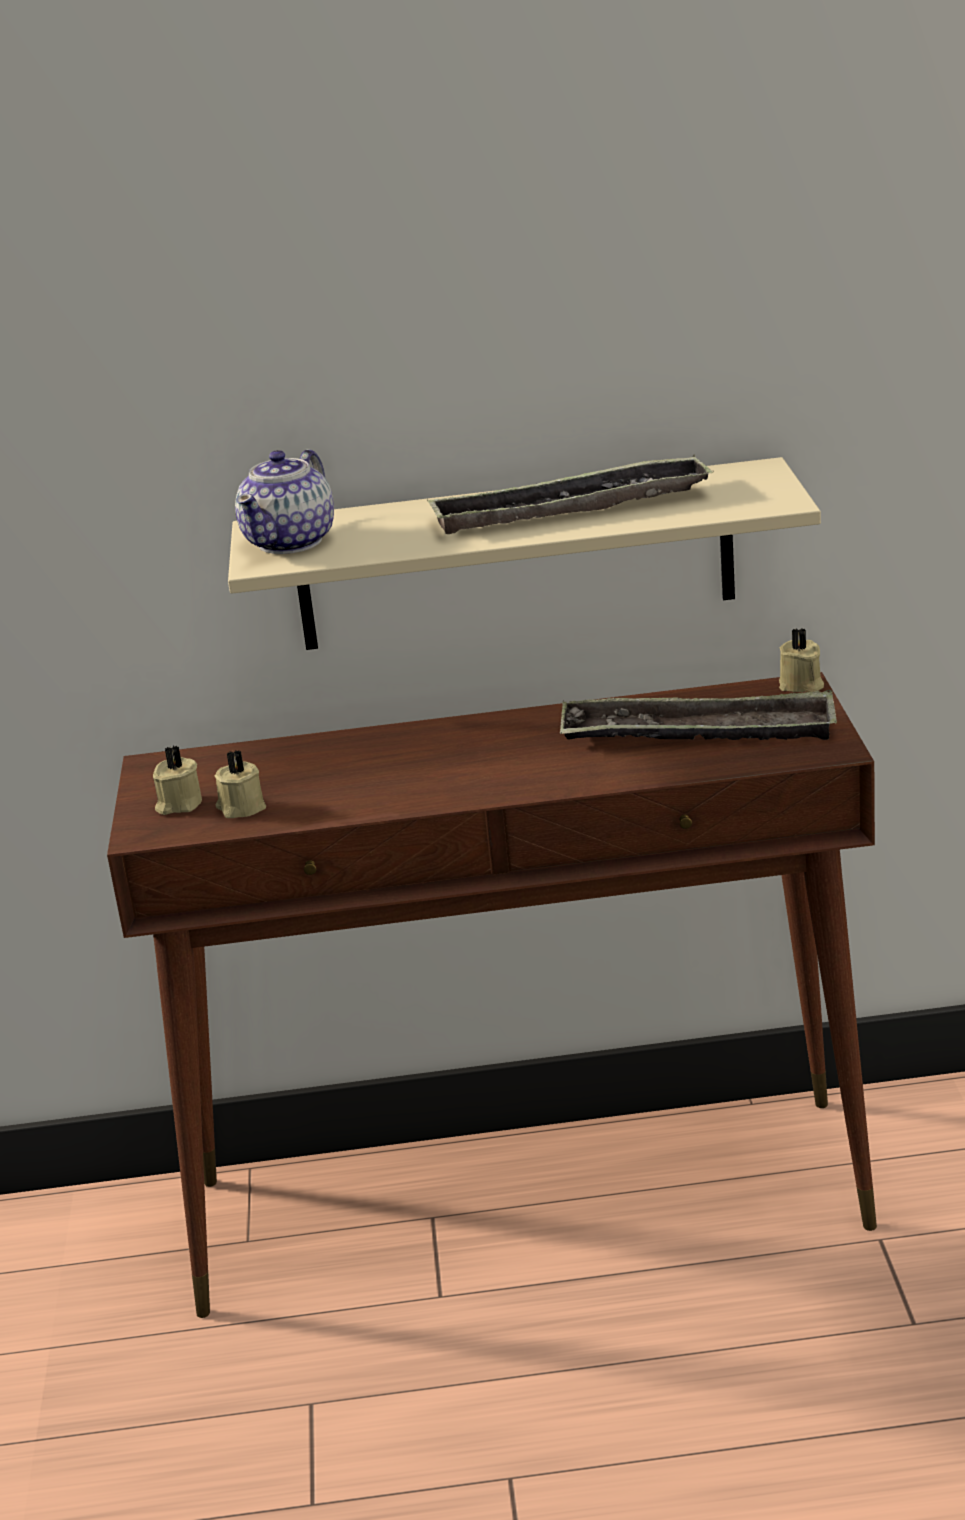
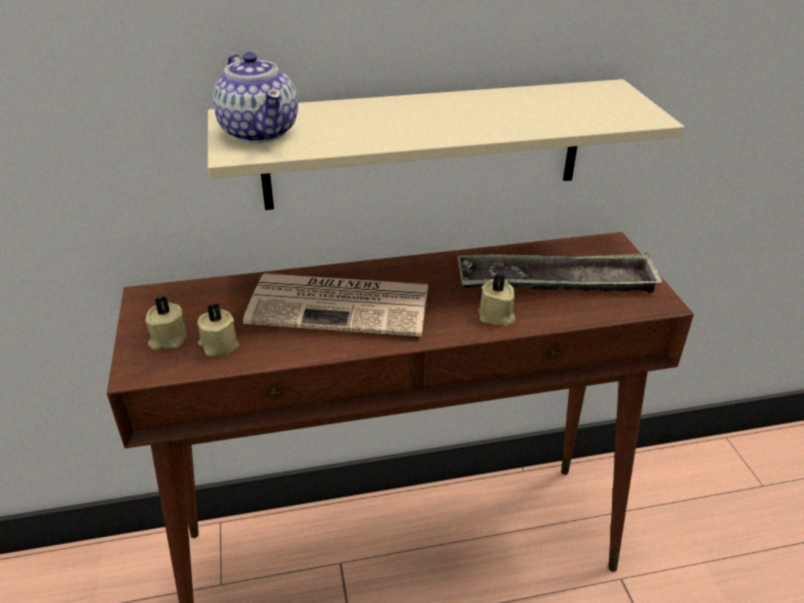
camera: 10 degrees left, 10 degrees up
(291, 542) = (259, 131): teapot -> teapot turned 45 degrees counterclockwise
(403, 765) = (342, 305): none -> newspaper
(570, 509) = (483, 114): tray -> none
(801, 685) = (613, 242): beige candle -> beige candle (496, 316)

